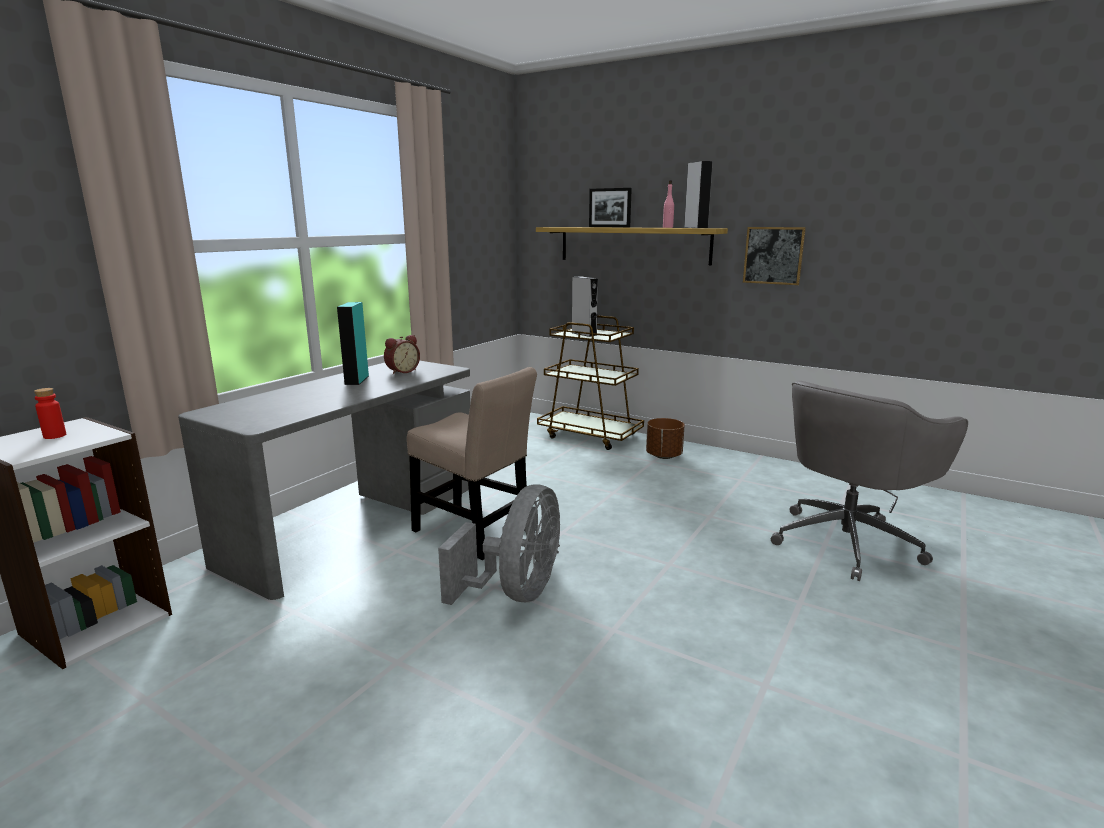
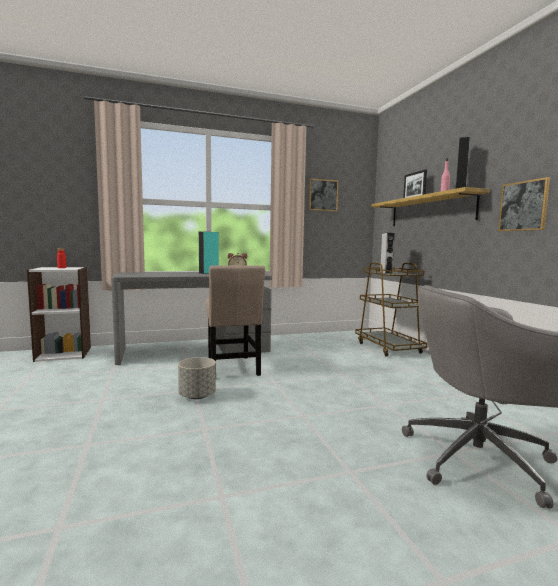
camera: 40 degrees right, 10 degrees down
(460, 211) = (323, 195): none -> picture
(516, 592) = (197, 396): grey fan -> grey planter
(664, 456) = (420, 368): brown planter -> none

